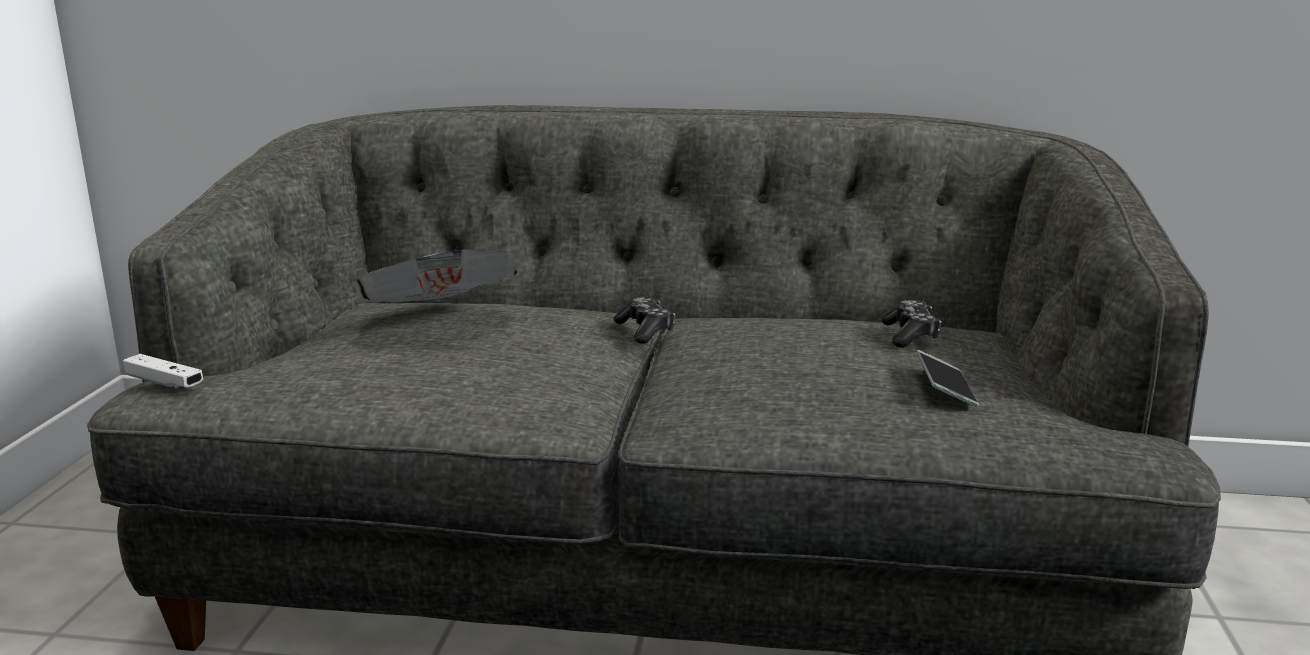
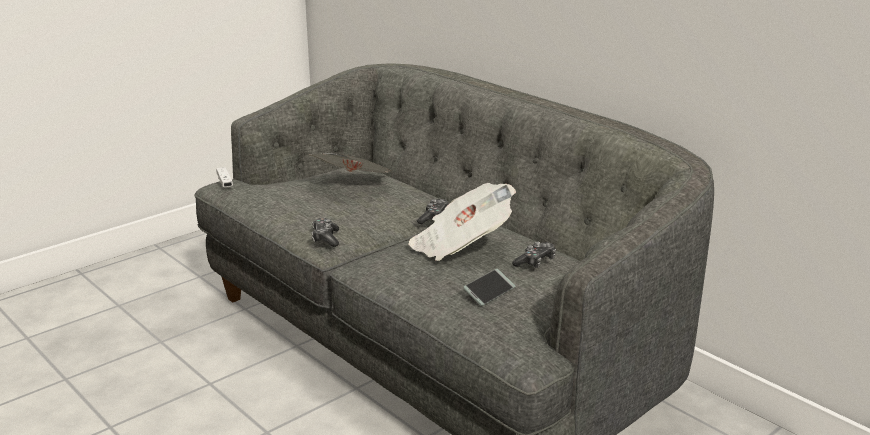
camera: 40 degrees right, 5 degrees up
(542, 405) = (325, 238): none -> game controller
(780, 346) = (461, 246): none -> newspaper

